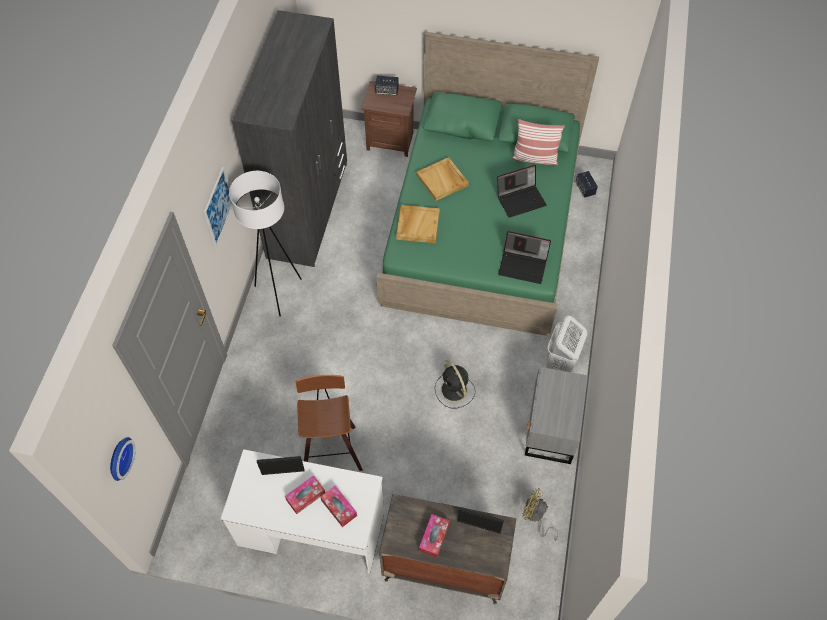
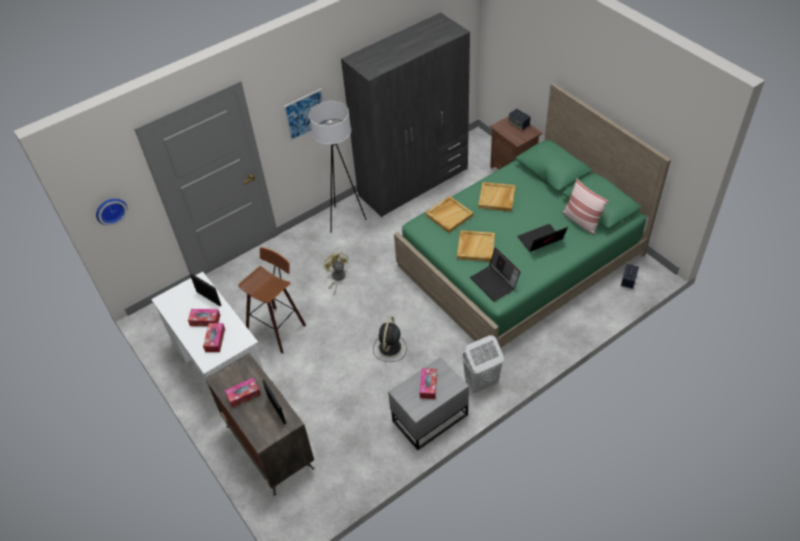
camera: 45 degrees right, 10 degrees down
(472, 241) = (475, 247): none -> beige tray
(521, 199) = (540, 241): laptop -> laptop turned 135 degrees clockwise
(535, 517) = (357, 464): yellow fan -> yellow fan (337, 278)
(557, 400) = (428, 386): none -> tissue box

